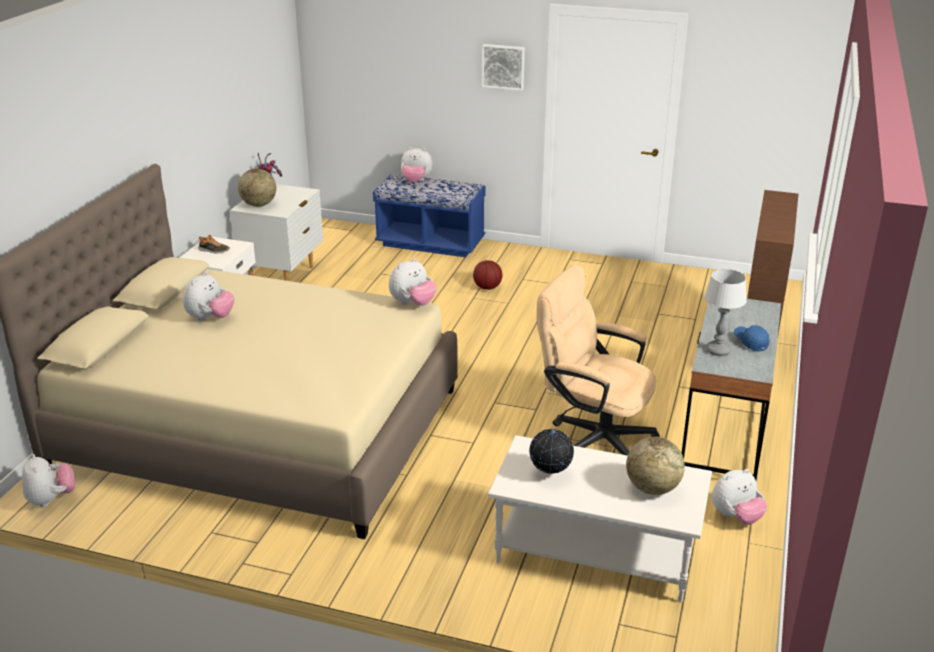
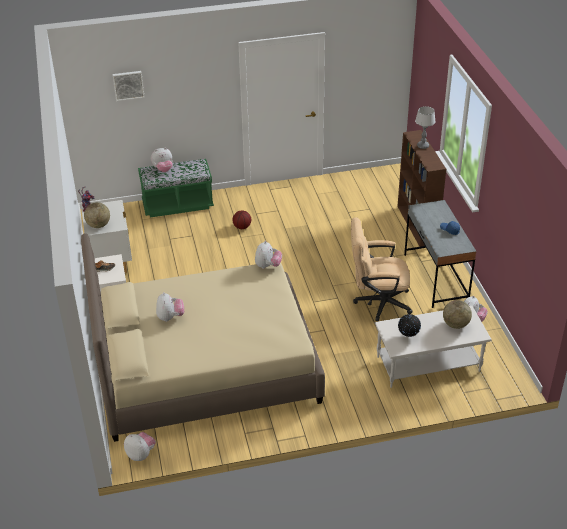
camera: 30 degrees left, 10 degrees up
(430, 243) = (177, 205): blue bench -> green bench
(503, 66) = (211, 84): picture -> picture (128, 85)
(718, 351) = (440, 241): table lamp -> table lamp (423, 146)

